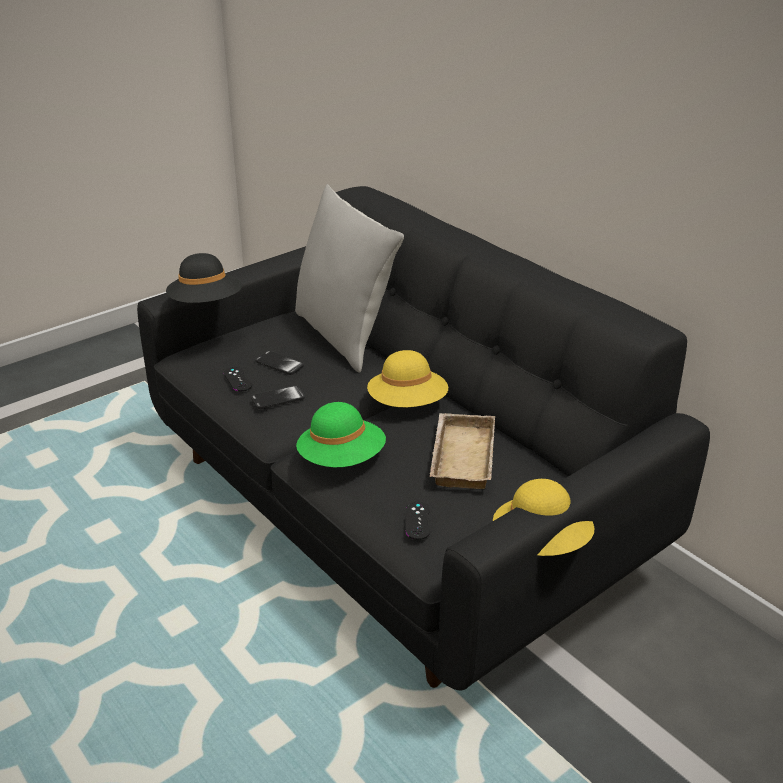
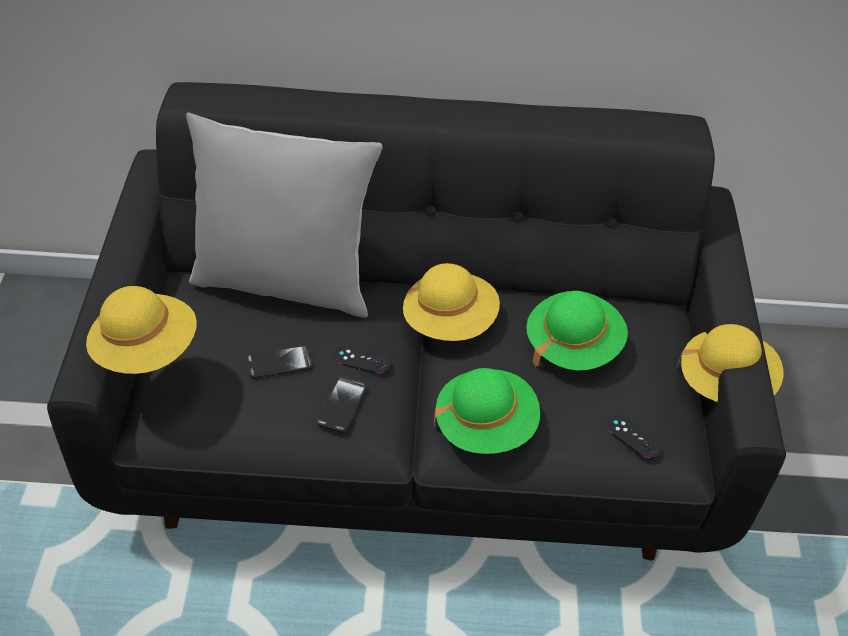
camera: 50 degrees left, 15 degrees up
(206, 304) = (146, 350): black hat -> yellow hat
(238, 379) = (268, 413): black game controller -> black game controller (362, 359)
(459, 456) = (572, 345): beige tray -> green hat

